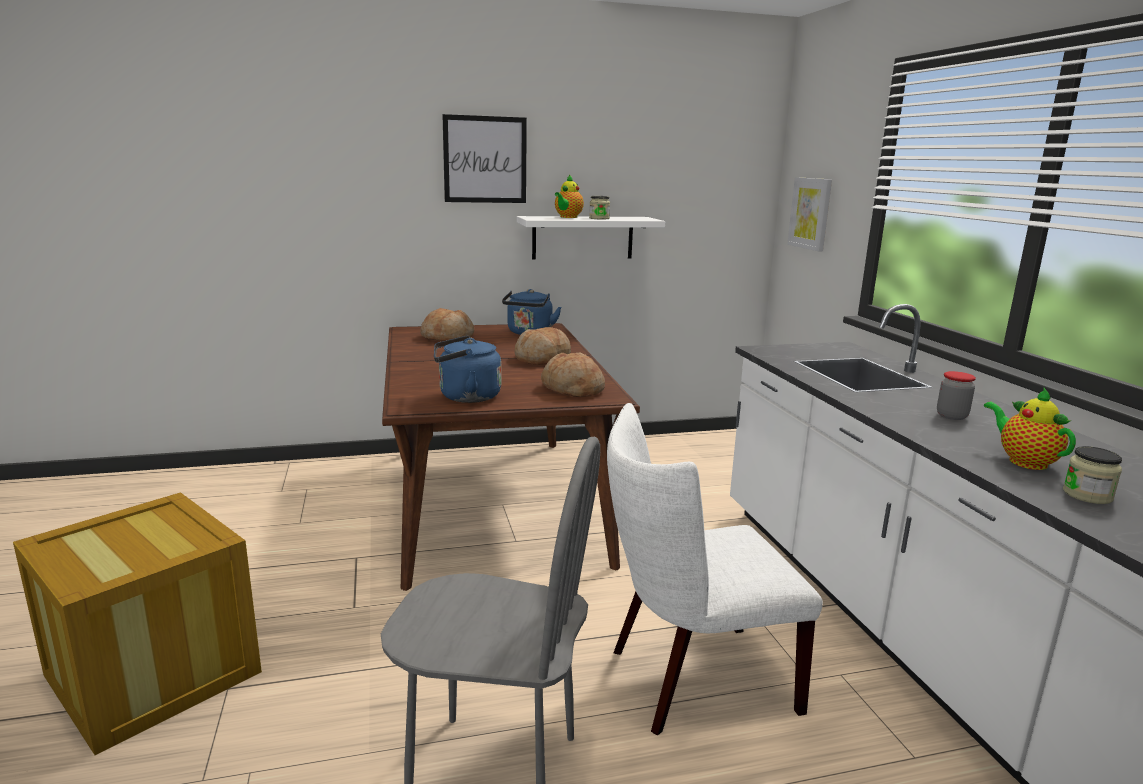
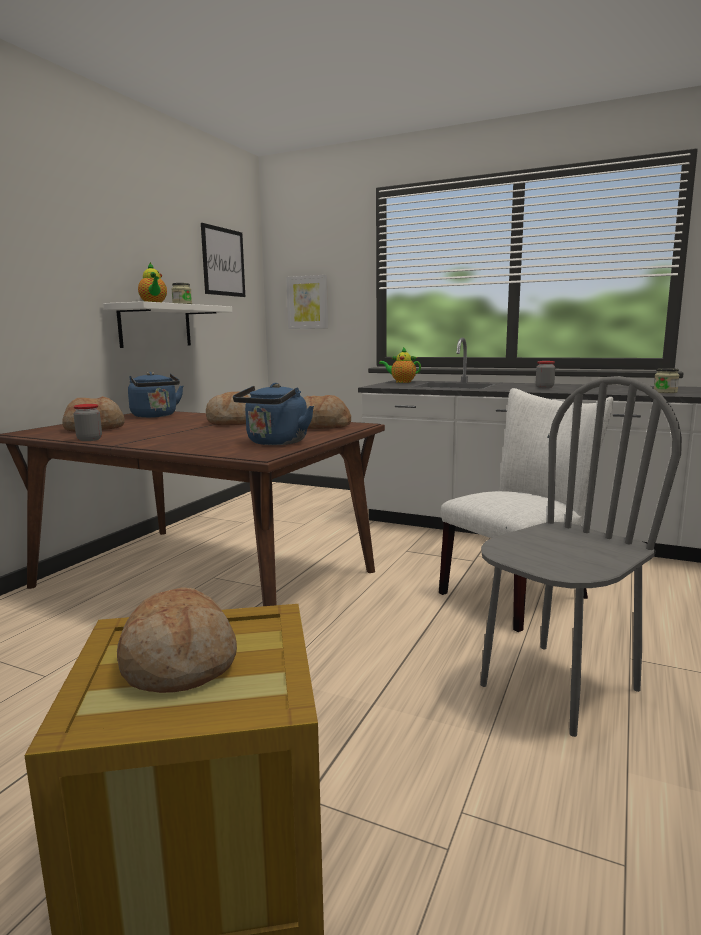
camera: 50 degrees left, 5 degrees down
(134, 538) = (178, 662): none -> bread
(403, 350) = (89, 439): none -> jar
(485, 159) = (69, 241): picture -> picture (223, 262)
(691, 680) = (520, 593): white chair -> white chair turned 150 degrees counterclockwise
(1023, 461) = (617, 390): teapot -> teapot (401, 382)

